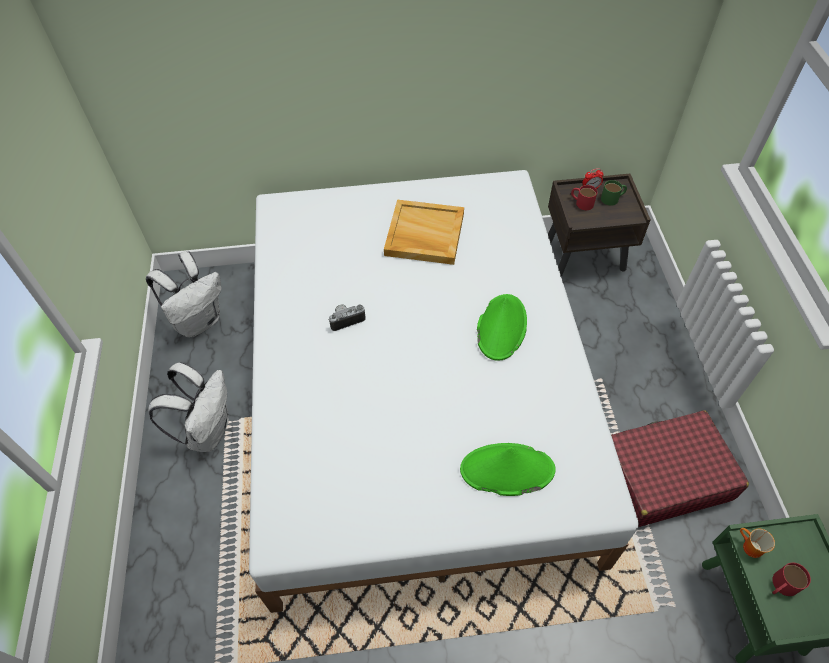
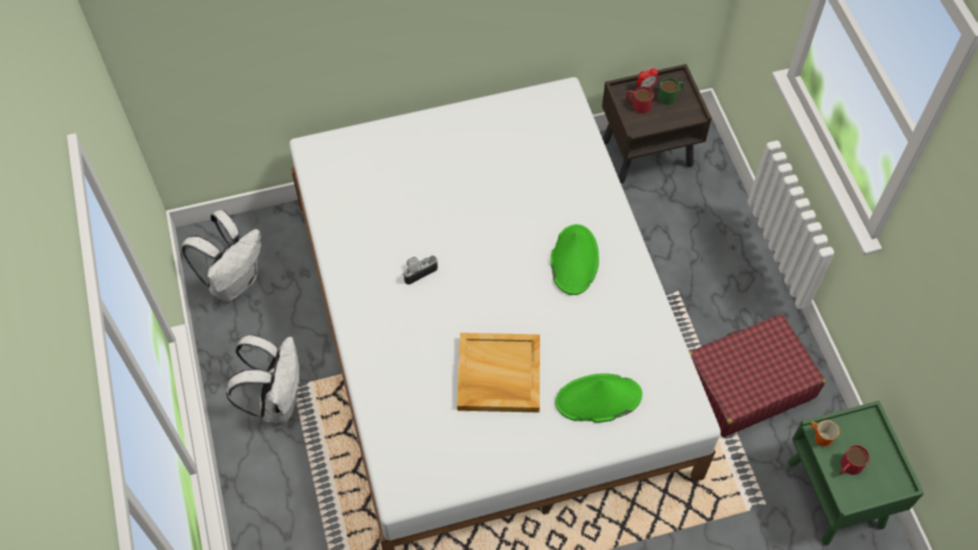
camera: 10 degrees left, 5 degrees up
(424, 235) = (480, 167): beige tray -> beige tray (498, 375)

